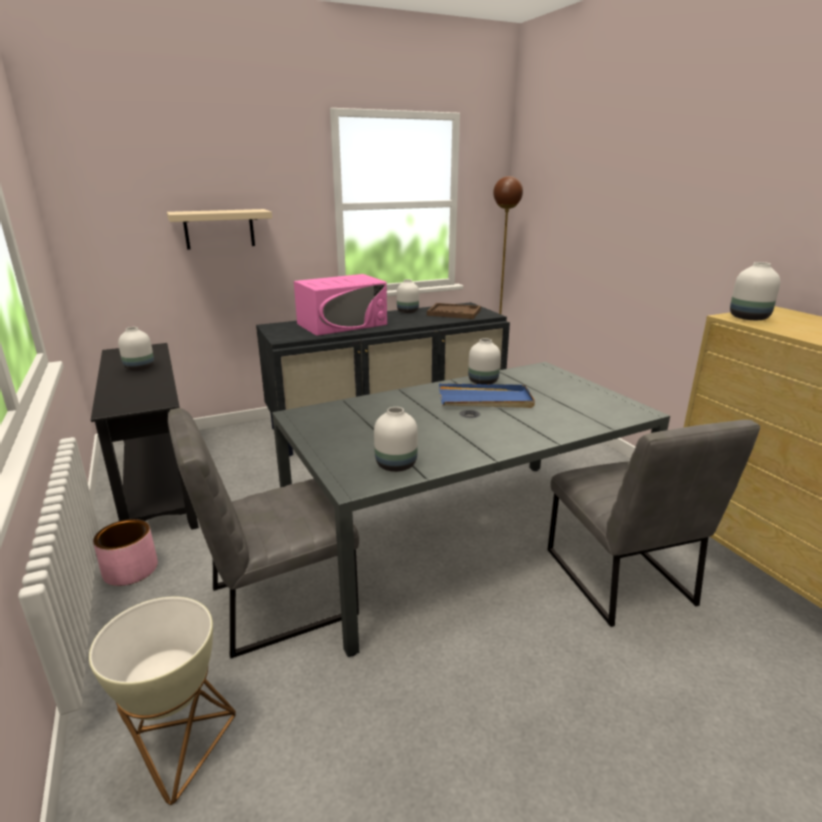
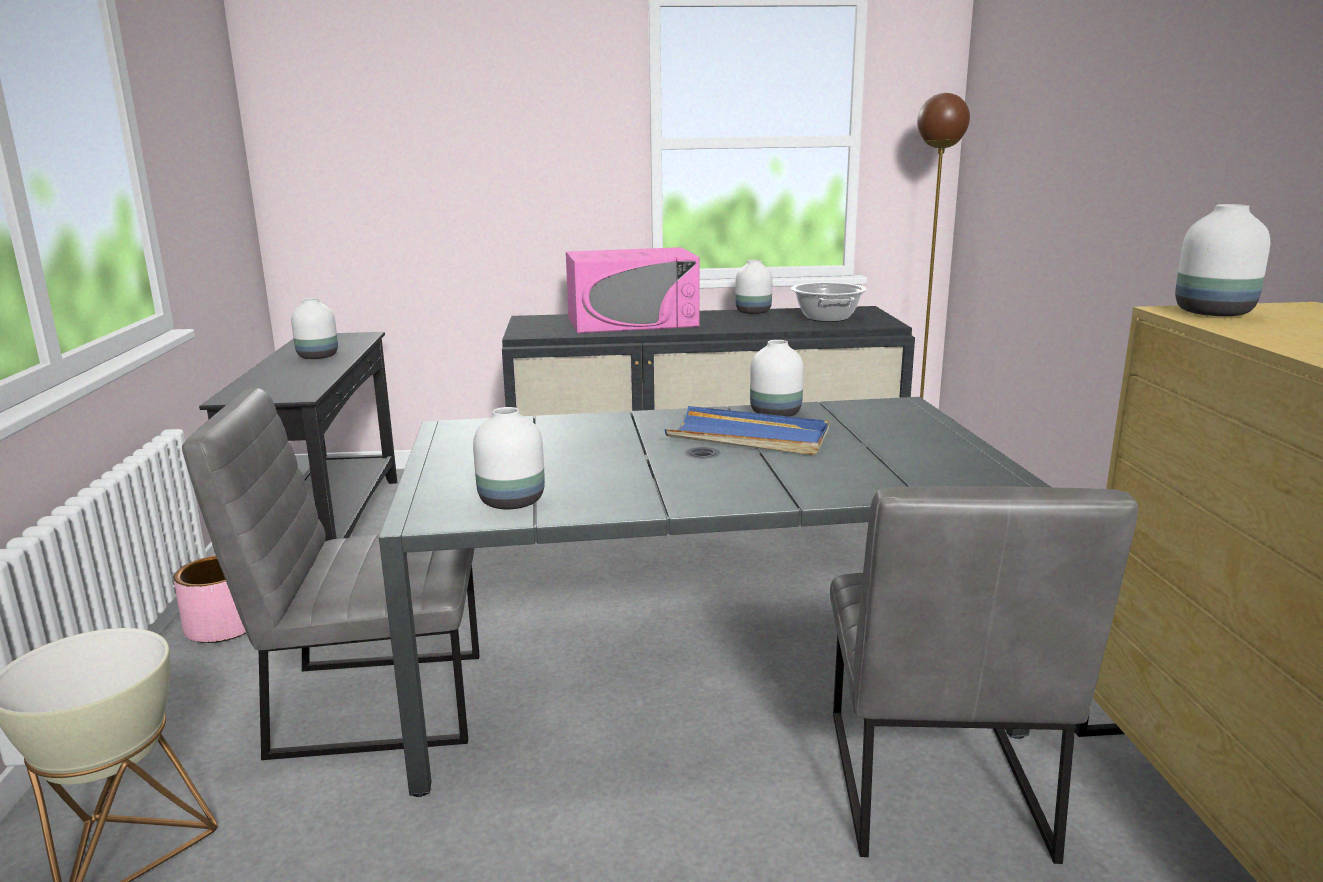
camera: 20 degrees right, 5 degrees down
(219, 229) = (474, 173): beige shelf -> none
(454, 313) = (826, 318): brown tray -> cooking pot

